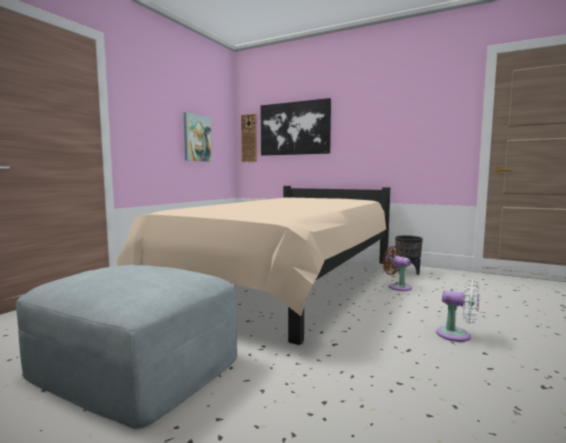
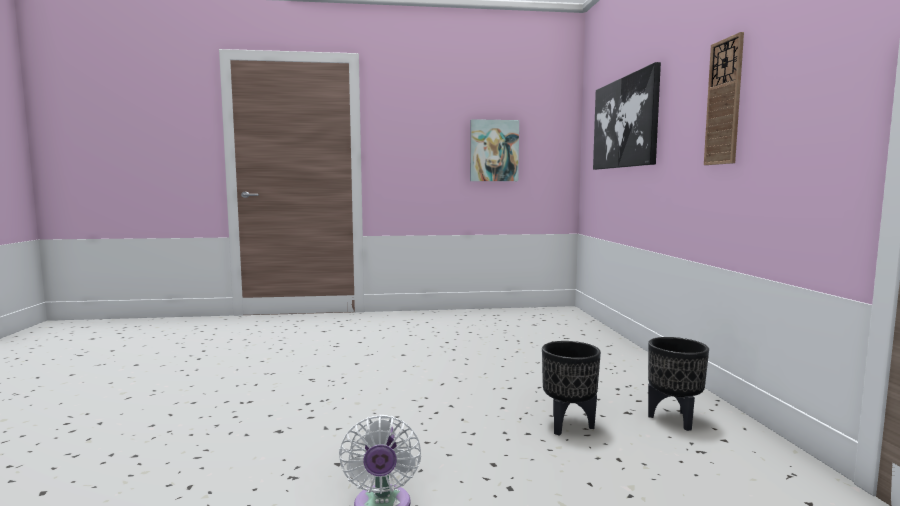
camera: 55 degrees right, 0 degrees up
(136, 366) = (182, 374): grey ottoman -> none
(249, 138) = (589, 143): wall clock -> wall clock (724, 102)
(284, 283) = (459, 362): beige bed -> none
(397, 287) = (568, 426): brown fan -> black planter

